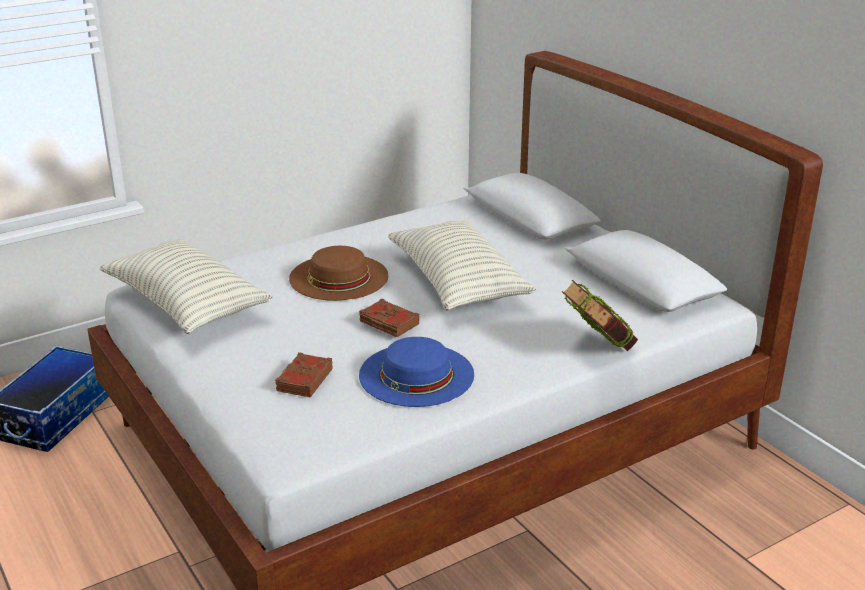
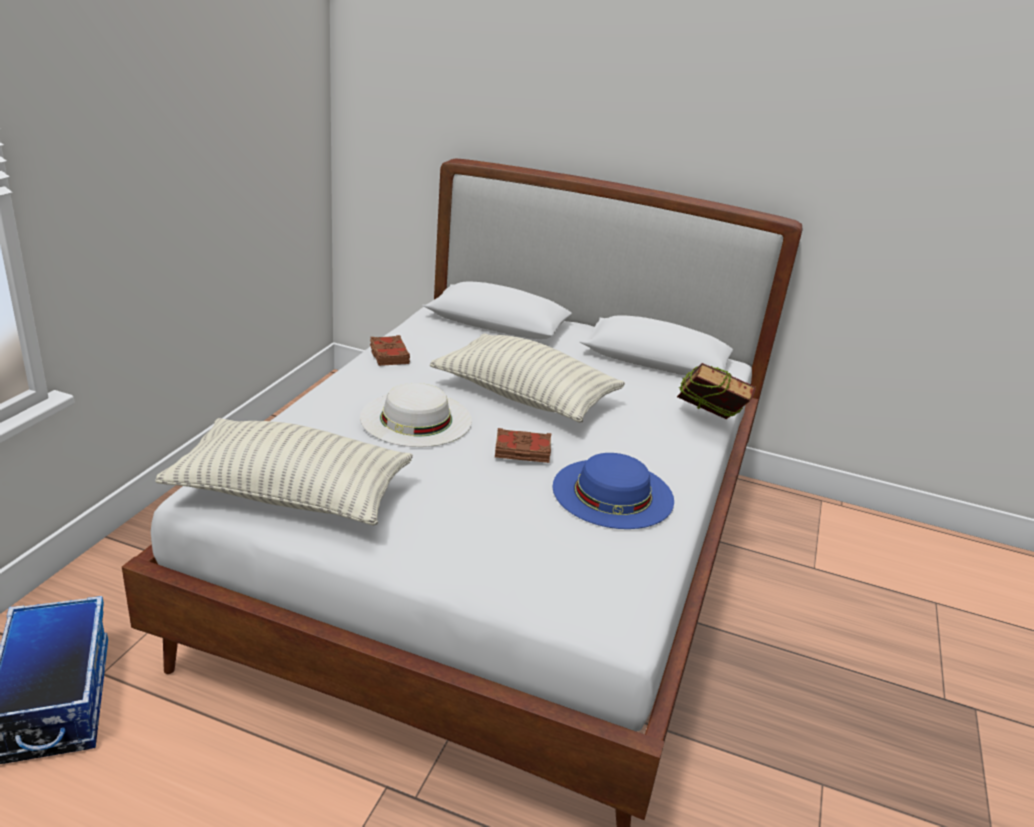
camera: 40 degrees left, 0 degrees up
(304, 380) = (525, 534): brown book -> brown book (388, 355)
(338, 277) = (416, 419): brown hat -> white hat

